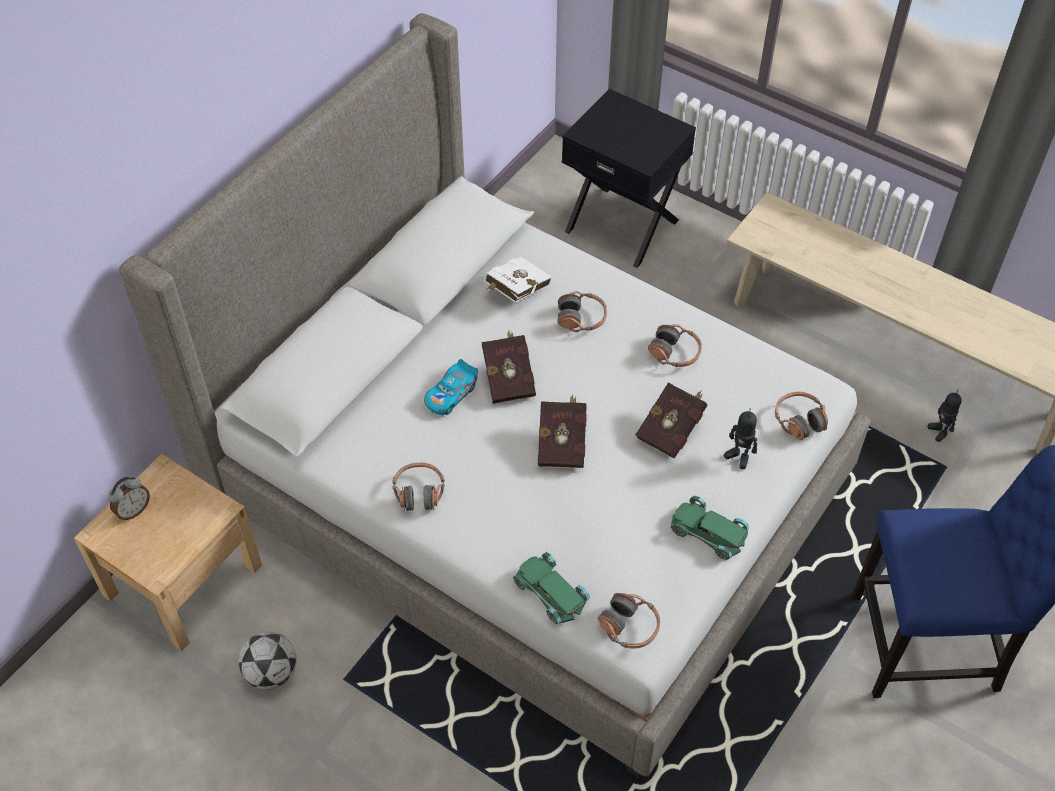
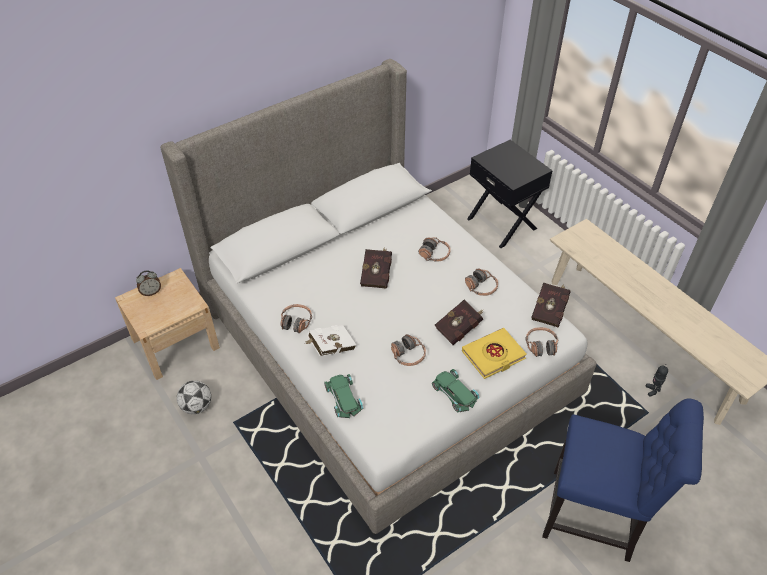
camera: 20 degrees right, 5 degrees down
(451, 394) = (340, 275): toy car -> none
(515, 291) = (403, 231): white book -> white book (330, 348)
(562, 442) = (390, 318): red book -> red book (550, 311)
(629, 627) = (380, 432): headphones -> headphones (408, 355)
(739, 456) = (493, 355): toy robot -> yellow book

